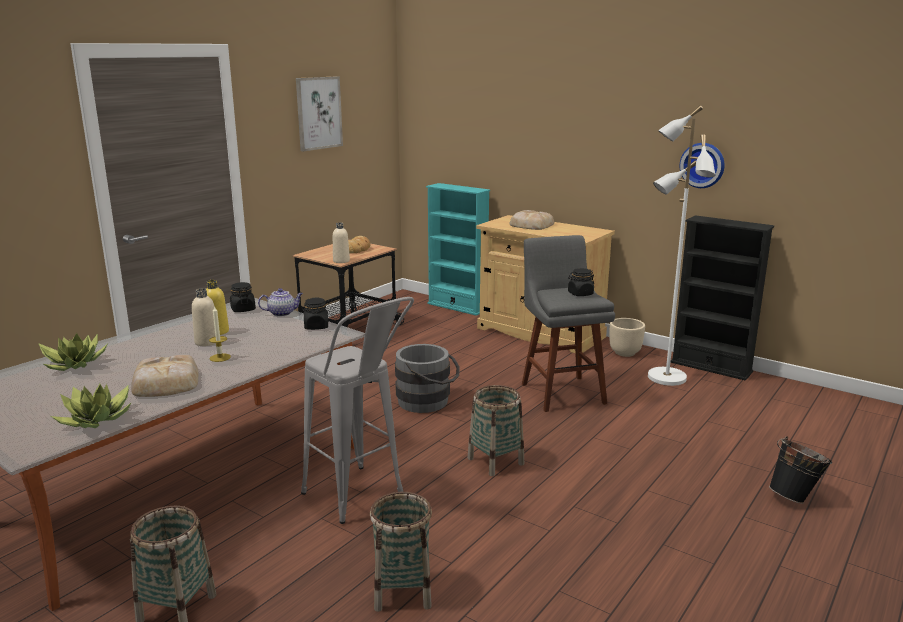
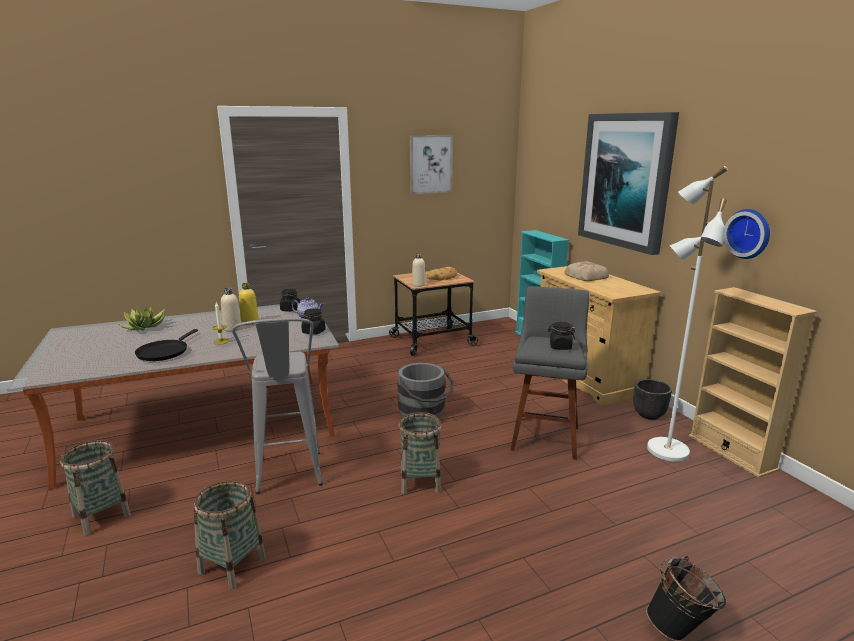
camera: 30 degrees right, 0 degrees up
(97, 419) = (94, 367): potted plant -> none
(165, 383) = (164, 352): bread -> black frying pan
(559, 122) = (626, 180): none -> picture
(625, 353) = (649, 415): beige planter -> black planter
(711, 367) = (731, 452): black bookcase -> beige bookcase

